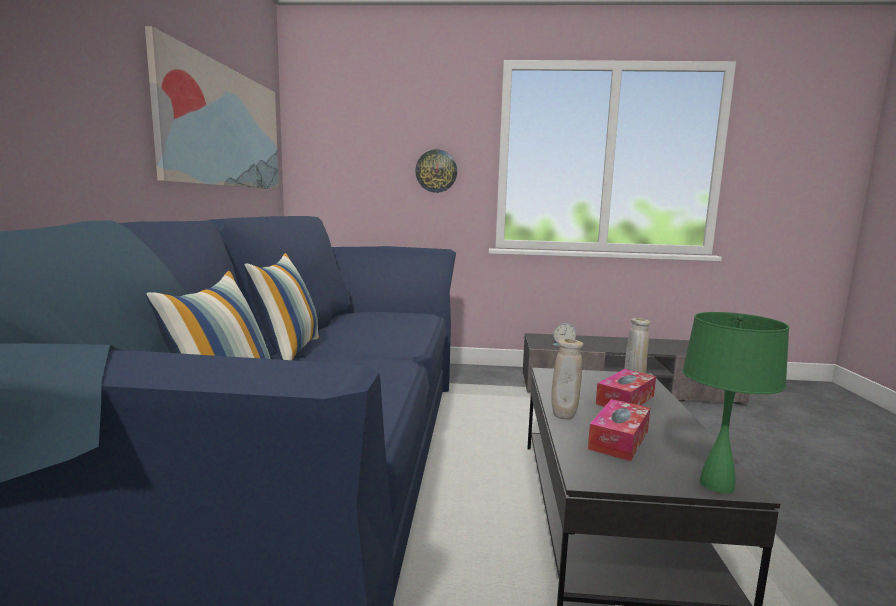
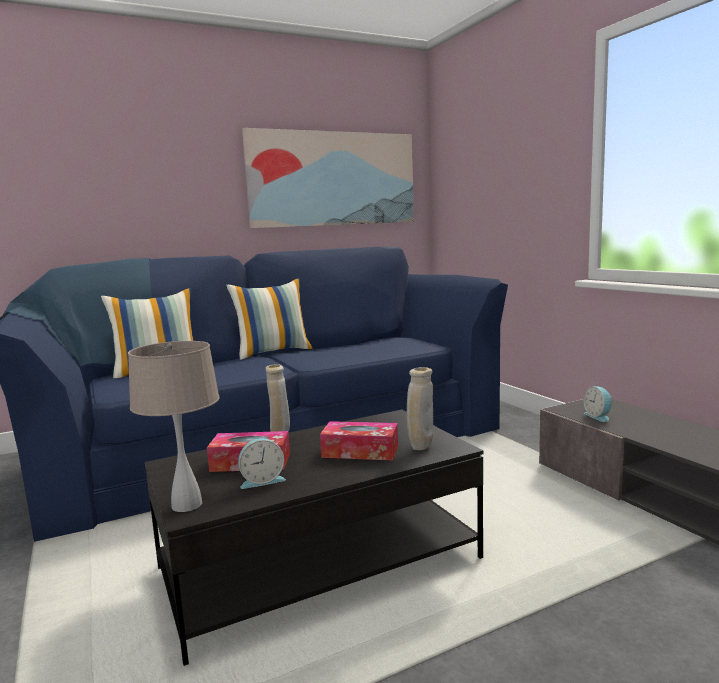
camera: 60 degrees right, 0 degrees up
(436, 171) = (533, 187): wall clock -> none
(670, 444) = (262, 480): none -> alarm clock
(717, 484) = (187, 505): green table lamp -> beige table lamp

